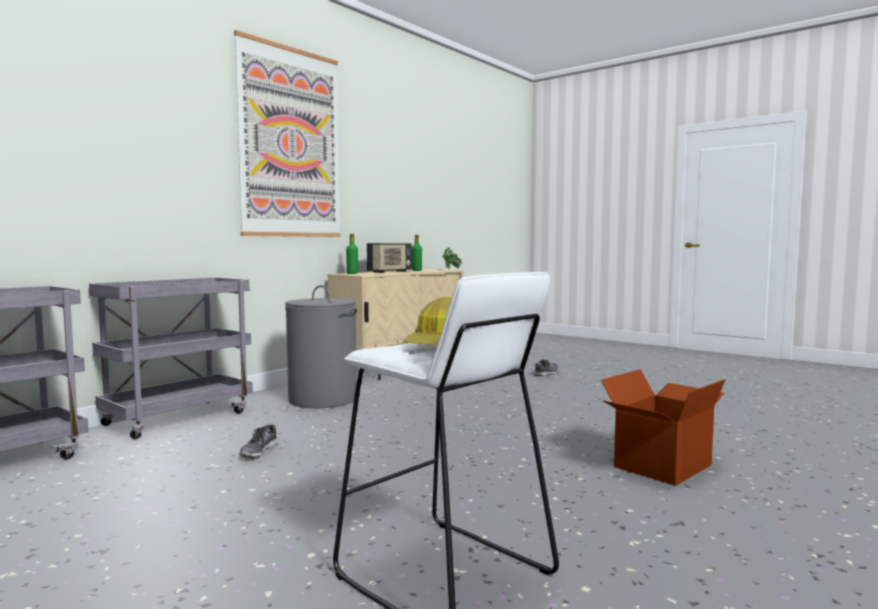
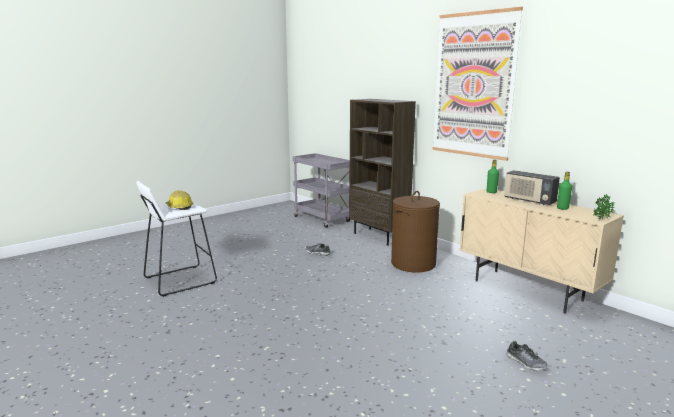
camera: 100 degrees right, 10 degrees up
(179, 417) = (379, 236): grey cart -> brown bookcase
(322, 399) = (413, 264): grey laundry basket -> brown laundry basket
(661, 465) = (234, 350): cardboard box -> none

